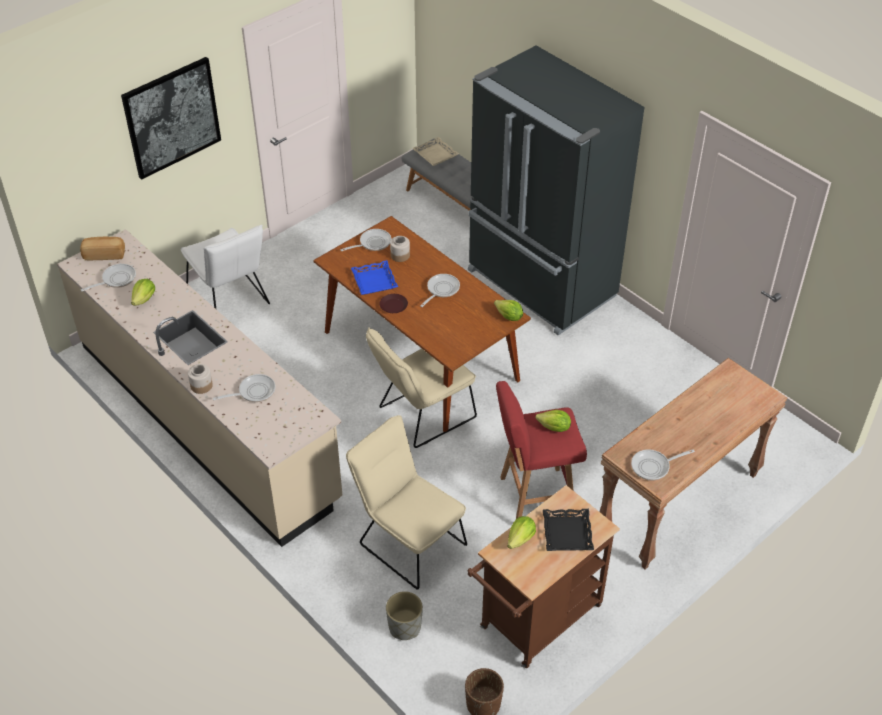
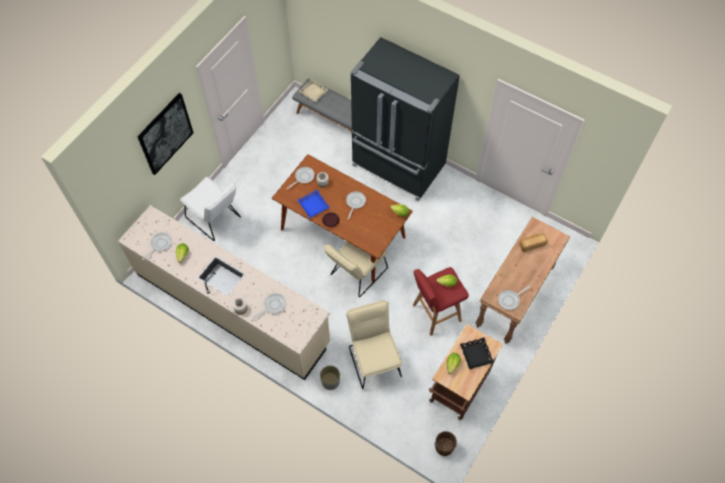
camera: 15 degrees left, 15 degrees up
(104, 254) = (145, 227): bread -> bread (531, 244)
(404, 627) = (388, 412): grey planter -> grey planter (330, 382)
(407, 540) = (373, 358): beige chair -> beige chair turned 45 degrees clockwise

